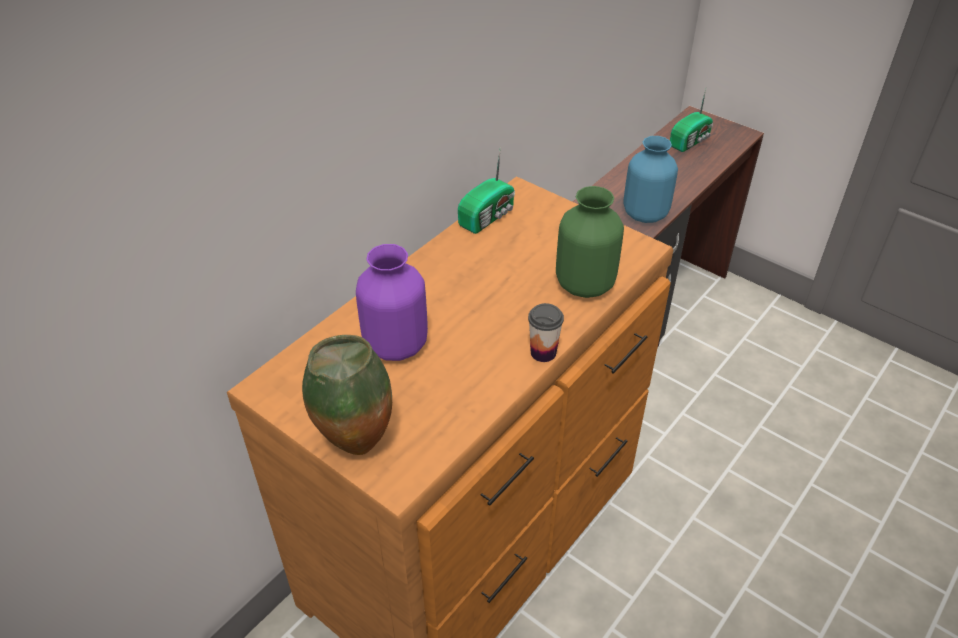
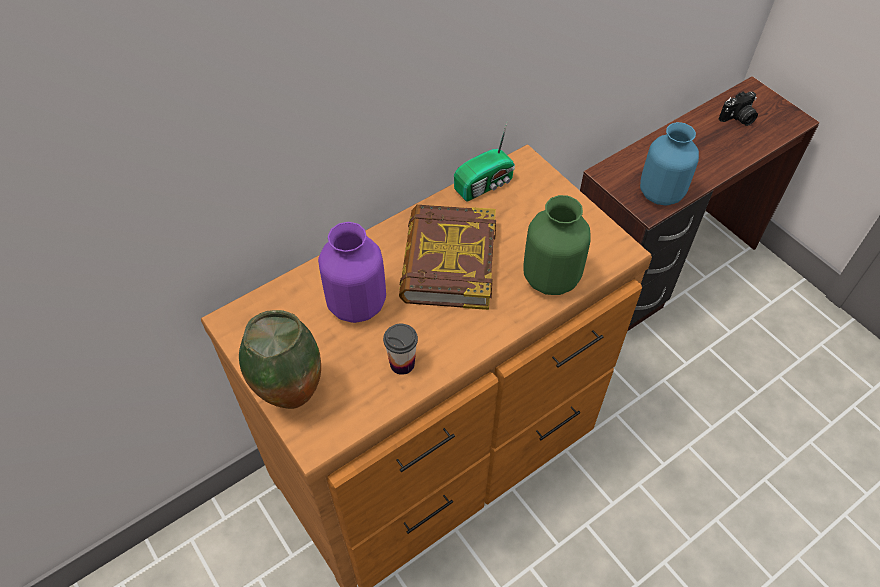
camera: 15 degrees right, 10 degrees up
(477, 290) = (448, 262): none -> book
(543, 352) = (486, 342): cup -> cup (402, 363)
(691, 141) = (738, 118): radio -> camera

